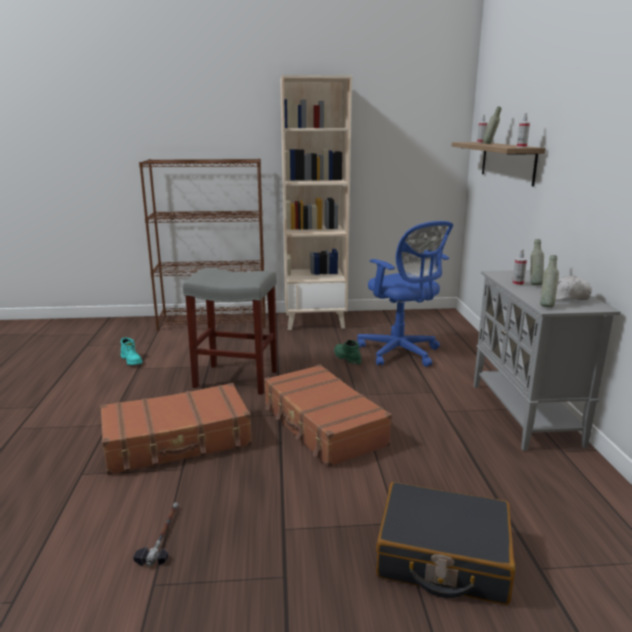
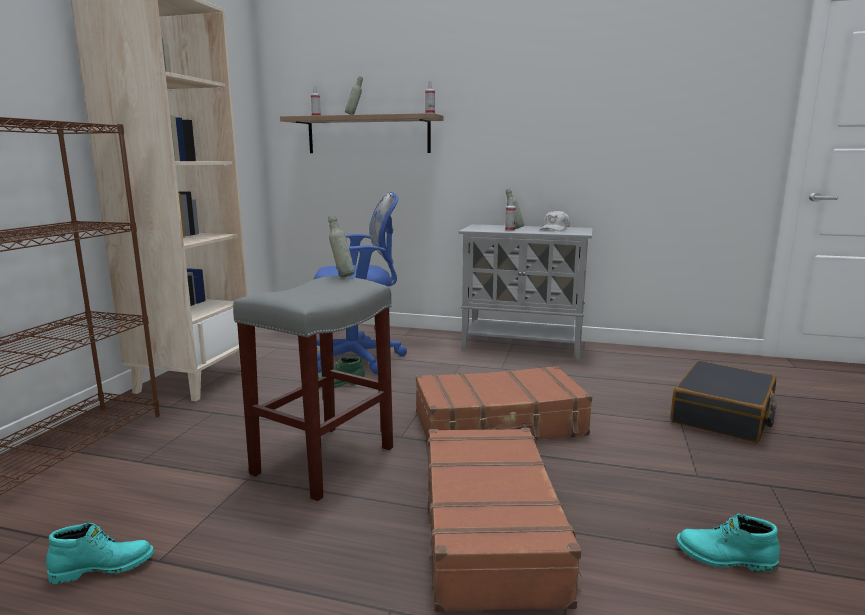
camera: 70 degrees left, 5 degrees down
(162, 536) = (724, 559): hammer -> turquoise boot
(546, 305) = (574, 233): grey bottle -> grey bottle (341, 276)

